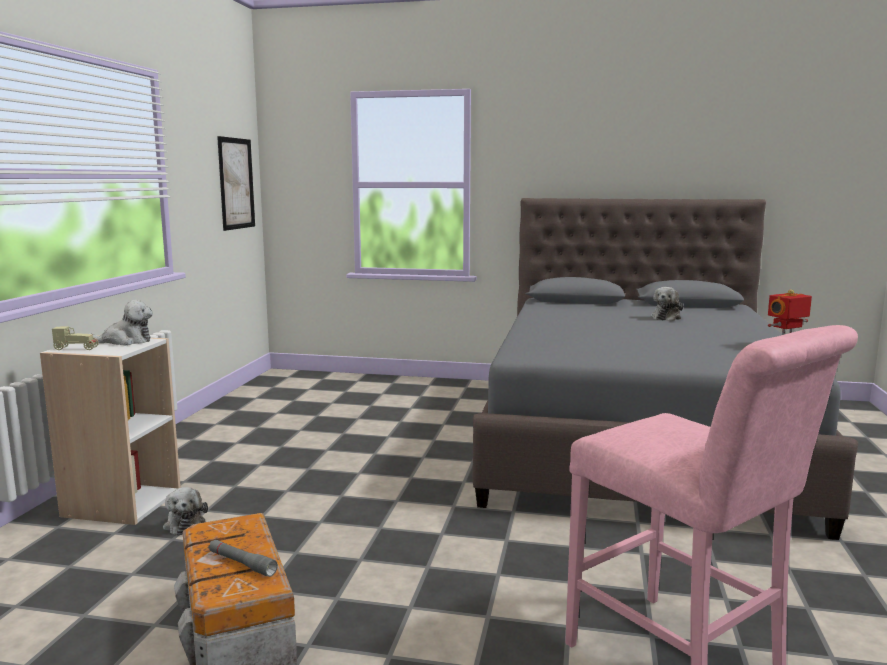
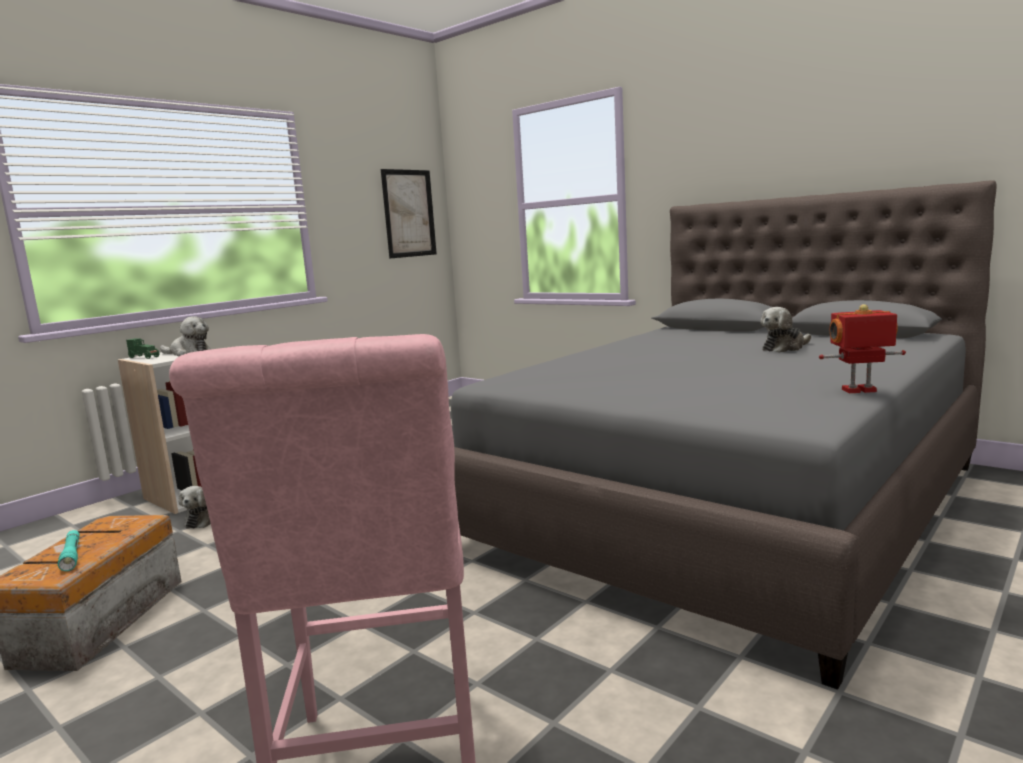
camera: 30 degrees right, 0 degrees up
(76, 348) = (144, 357): beige toy car -> green toy car
(242, 564) = (71, 555): grey flashlight -> turquoise flashlight

